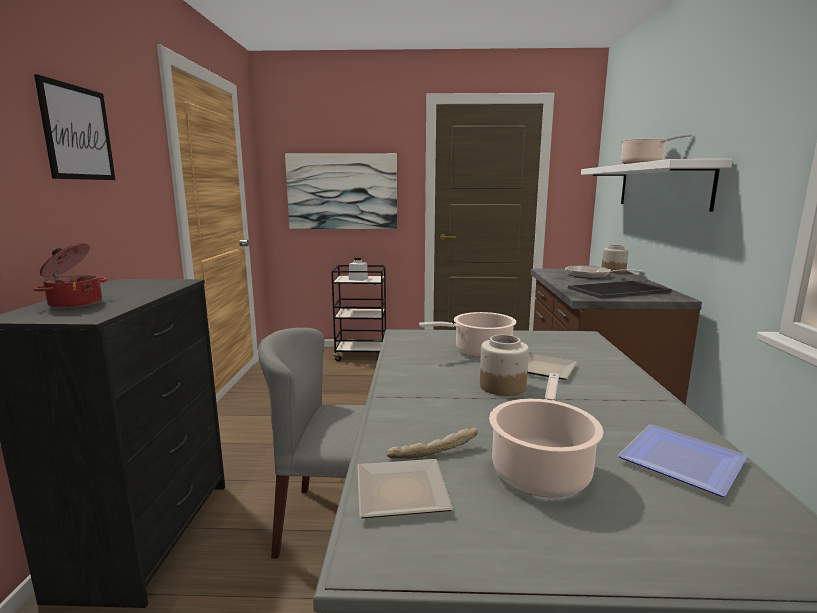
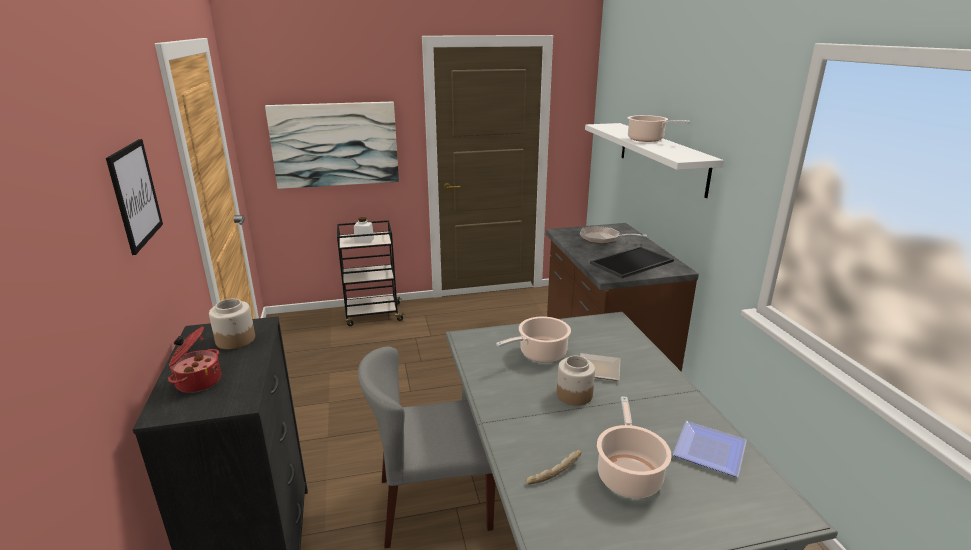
camera: 15 degrees left, 10 degrees up
(398, 491) = (547, 511): plate -> none
(613, 271) = (619, 227): jar -> jar (236, 339)

